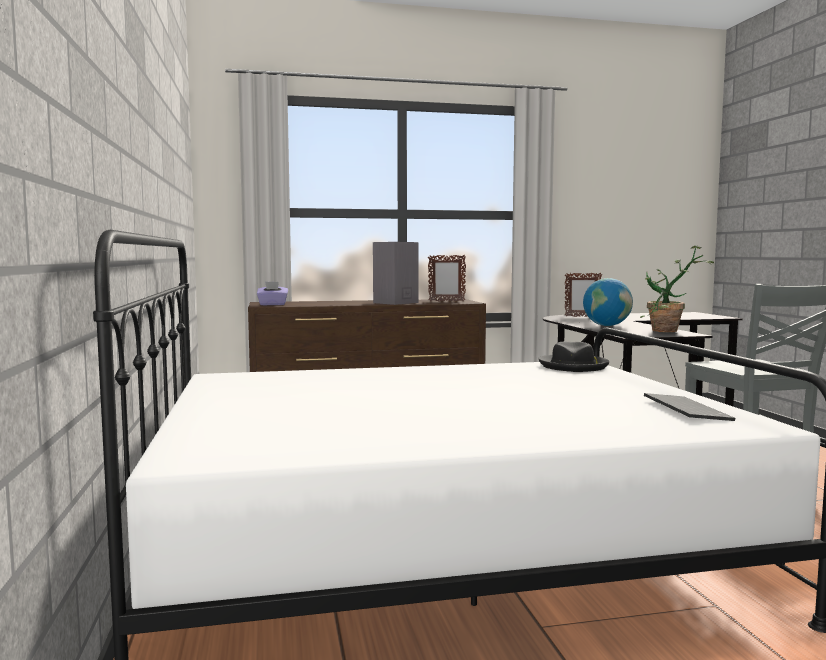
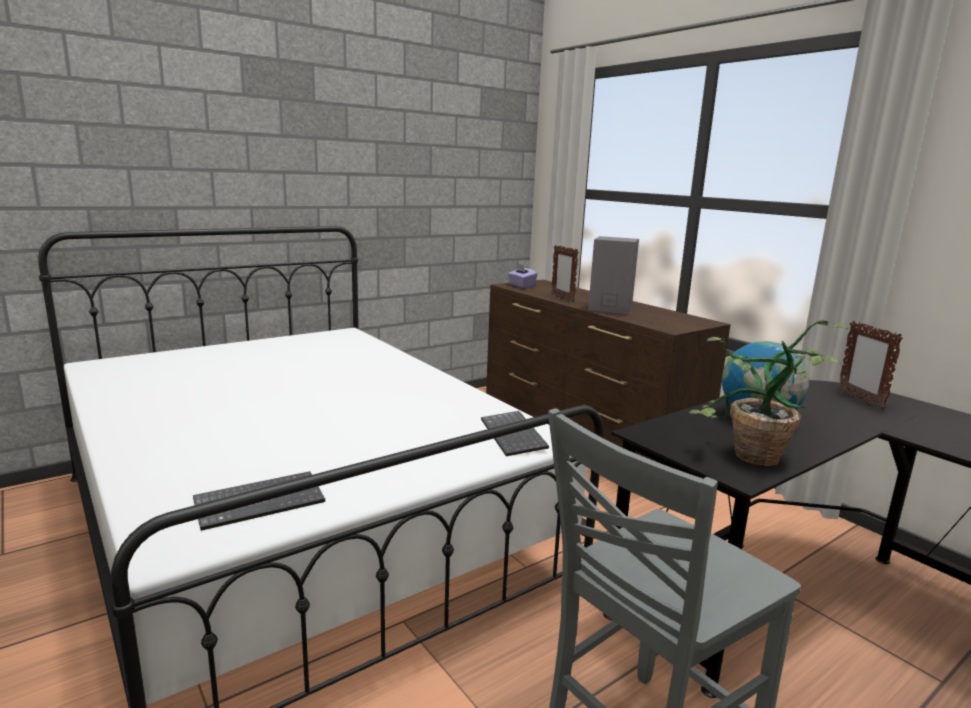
camera: 65 degrees right, 10 degrees up
(446, 301) = (667, 320): picture frame -> picture frame (562, 298)
(573, 366) = (515, 435): black hat -> keyboard

